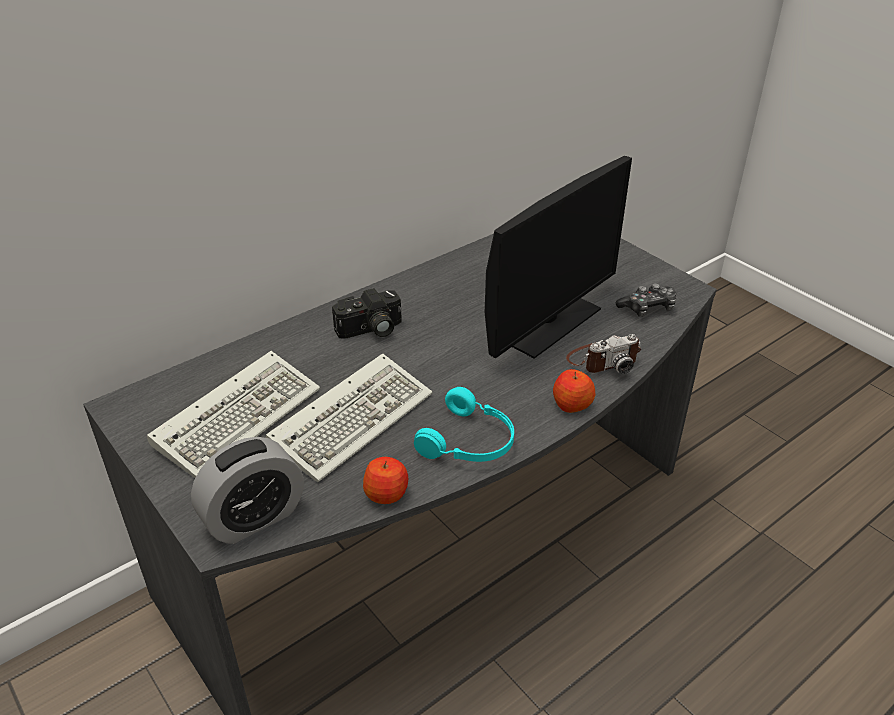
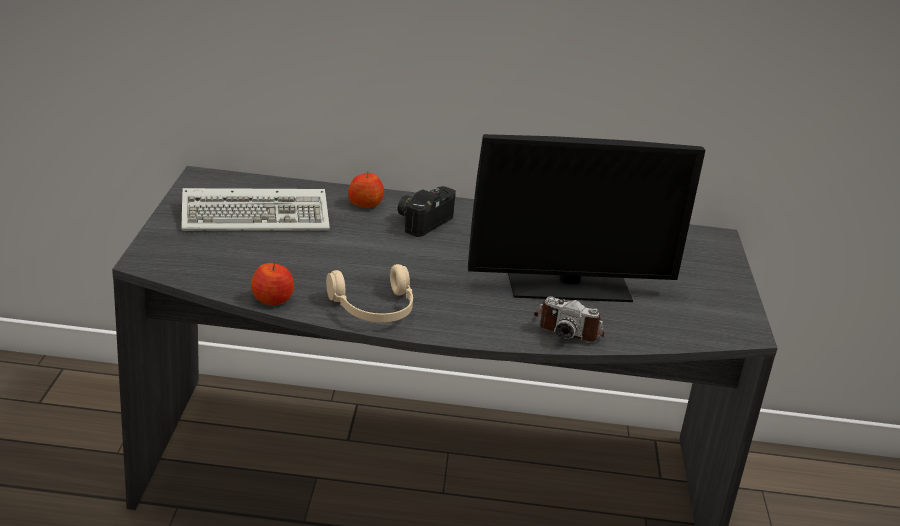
camera: 40 degrees right, 10 degrees down
(254, 518) = (179, 264): alarm clock -> none
(353, 418) = (323, 255): keyboard -> none
(370, 330) = (423, 221): camera -> camera turned 105 degrees clockwise
(470, 442) = (375, 309): turquoise headphones -> beige headphones
(572, 404) = (490, 335): apple -> apple (365, 204)
(647, 308) = (677, 323): game controller -> none

